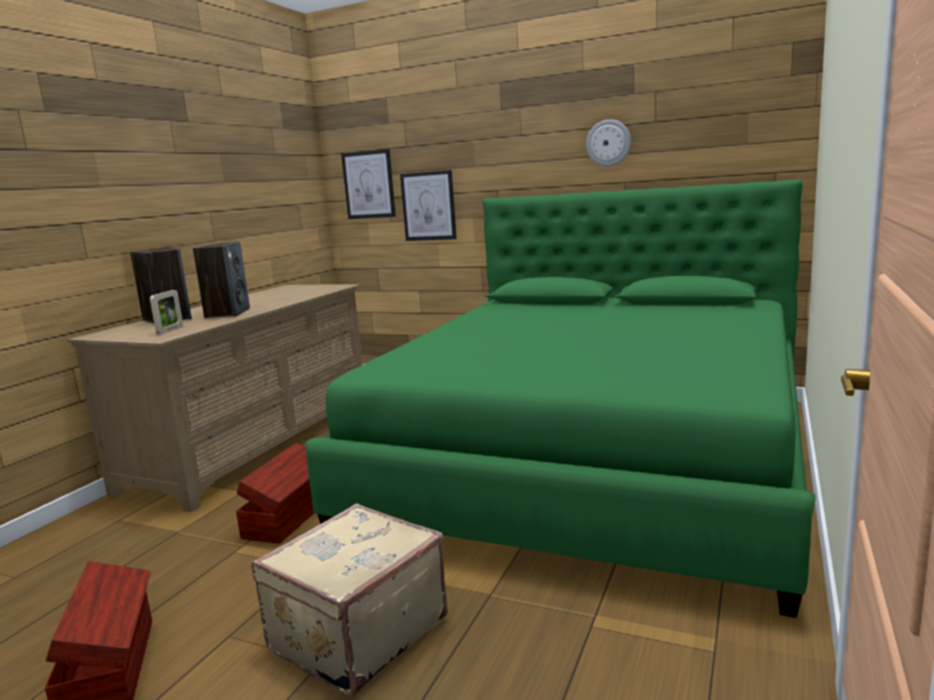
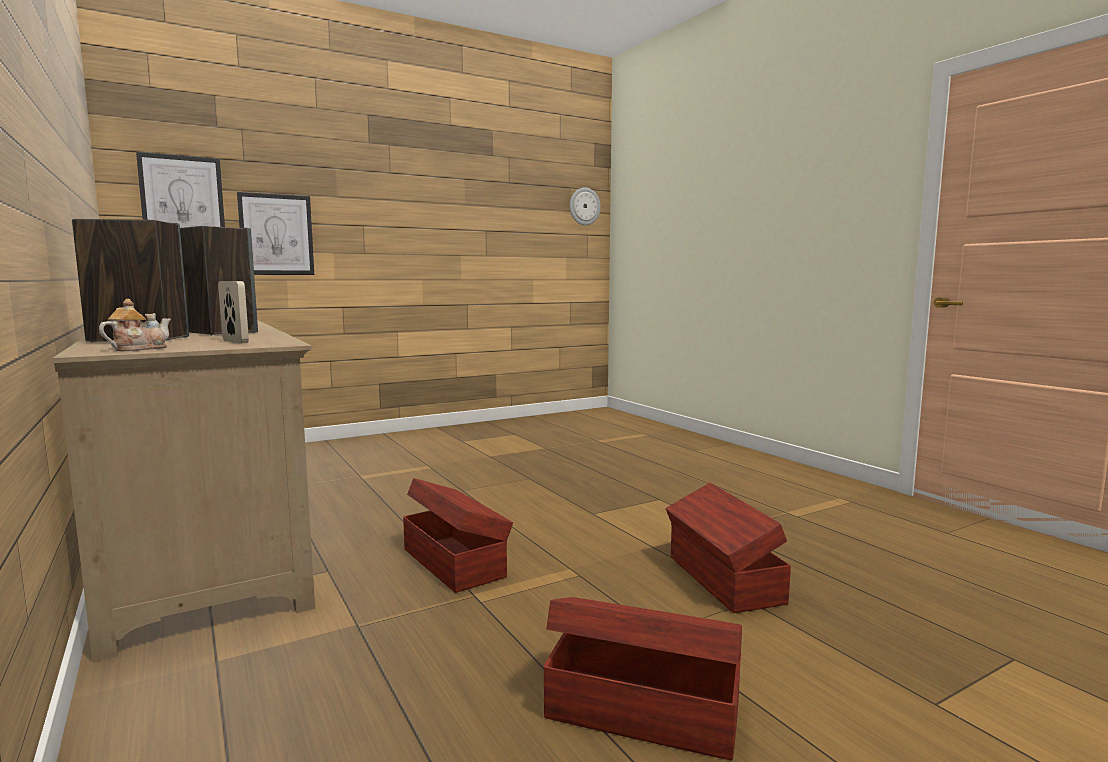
camera: 55 degrees left, 5 degrees down
(114, 334) = (138, 349): none -> teapot
(355, 633) = (723, 580): beige suitcase -> brown storage box
(592, 457) = (575, 455): green bed -> none
(608, 143) = (473, 194): wall clock -> wall clock (584, 206)

